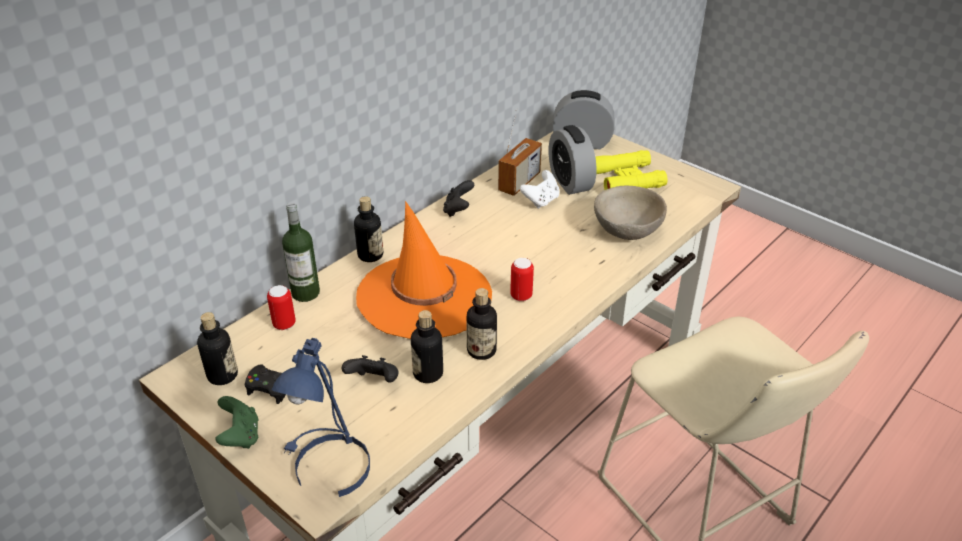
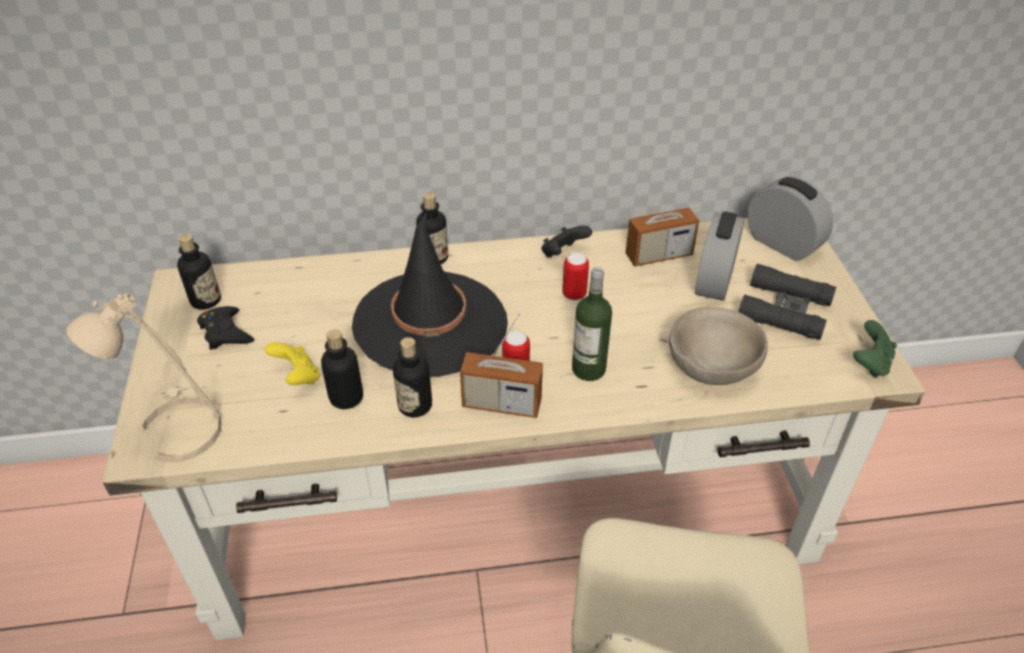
camera: 40 degrees right, 5 degrees up
(240, 436) = (158, 359): green game controller -> green game controller (870, 363)
(284, 324) = (296, 283): can -> can (574, 294)
(305, 293) = (343, 264): bottle -> bottle (588, 369)
(327, 466) = (179, 428): blue table lamp -> beige table lamp
(374, 382) = (298, 377): black game controller -> yellow game controller
(424, 296) = (430, 323): orange hat -> black hat
(535, 317) = (501, 404): none -> radio
(541, 201) = (657, 286): white game controller -> none
(626, 179) = (784, 310): yellow binoculars -> black binoculars

